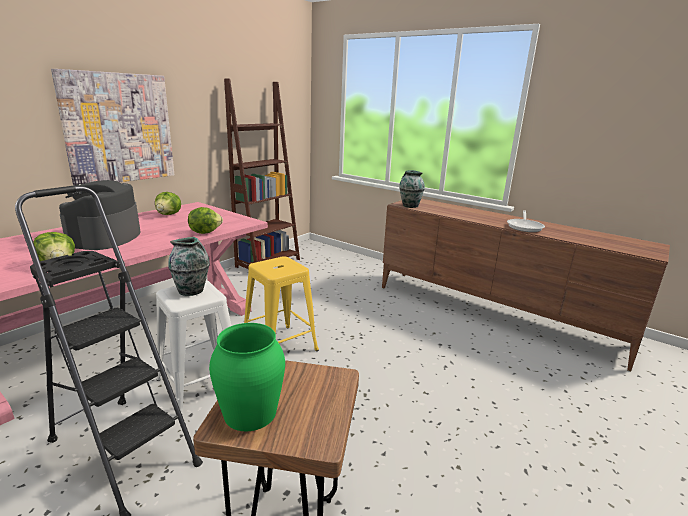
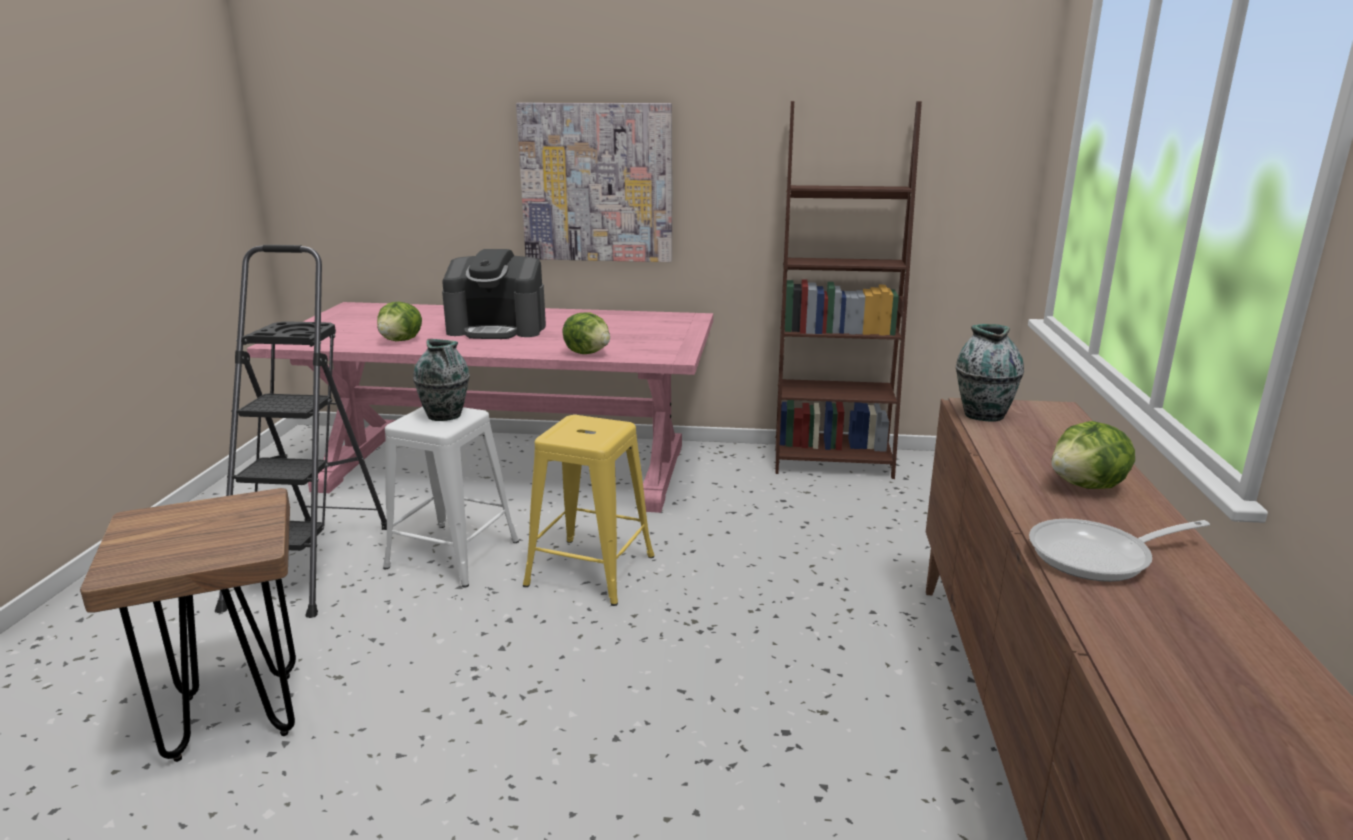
camera: 60 degrees right, 0 degrees up
(105, 238) = (498, 329): coffee machine -> coffee machine turned 150 degrees counterclockwise
(169, 214) = (627, 321): lettuce -> lettuce (1087, 486)
(250, 411) = (166, 522): green vase -> none

